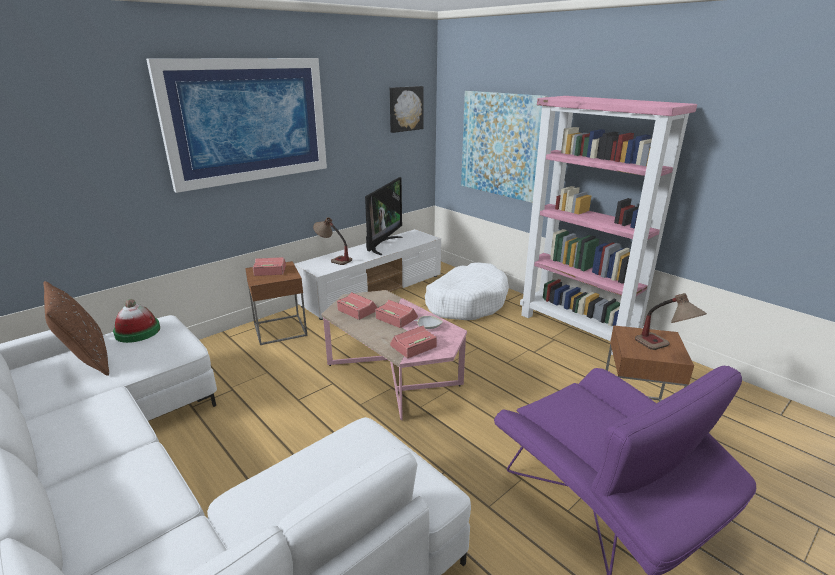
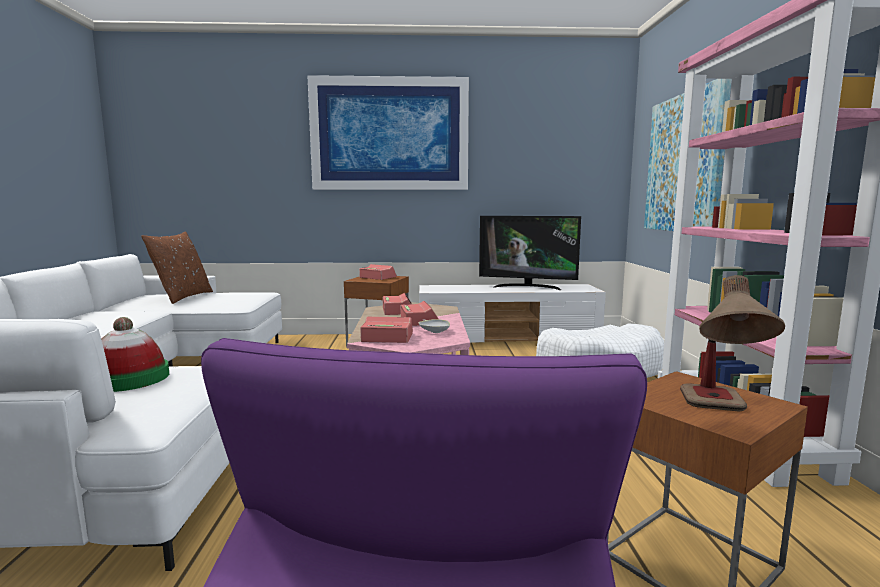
camera: 40 degrees right, 15 degrees down
(137, 332) = (237, 293): hat -> hat (129, 379)
(333, 259) = (458, 287): table lamp -> none
(382, 244) = (527, 287): television -> television turned 45 degrees clockwise
(405, 109) = (583, 137): picture -> none

